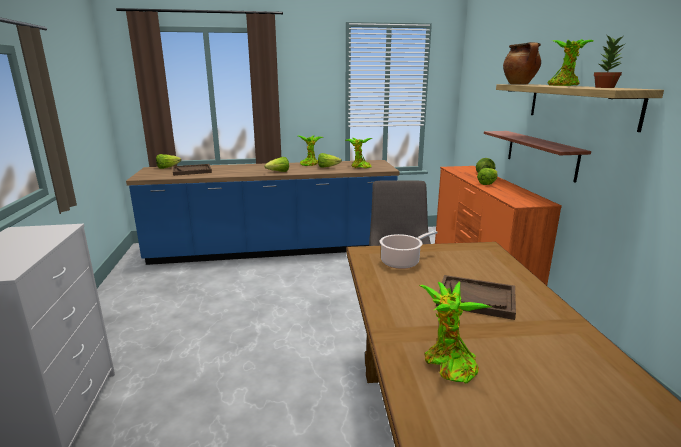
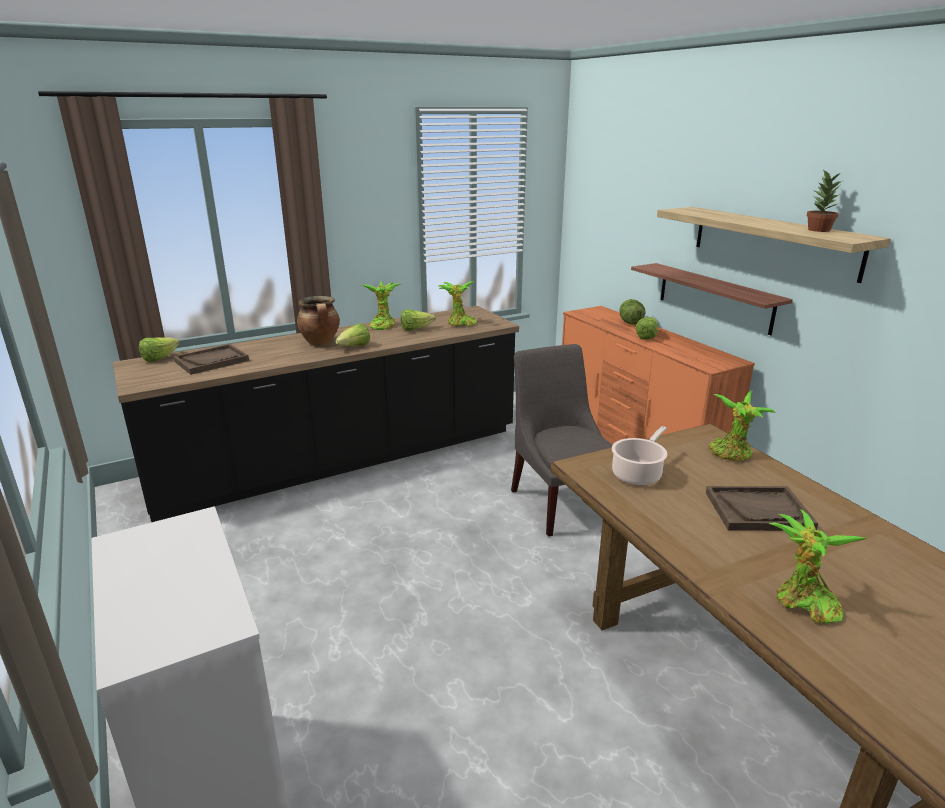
camera: 20 degrees left, 5 degrees up
(273, 250) = (342, 461): blue counter -> black counter
(520, 84) = (689, 211): cooking pot -> cooking pot (321, 343)
(564, 86) = (757, 220): potted plant -> potted plant (732, 454)

